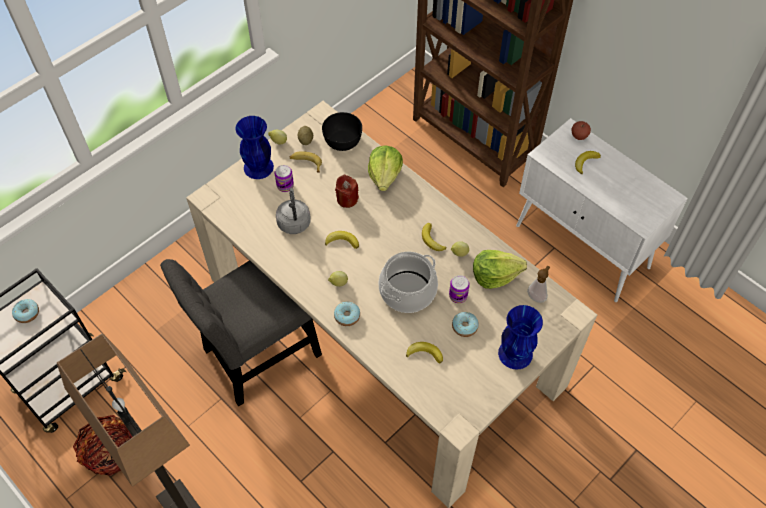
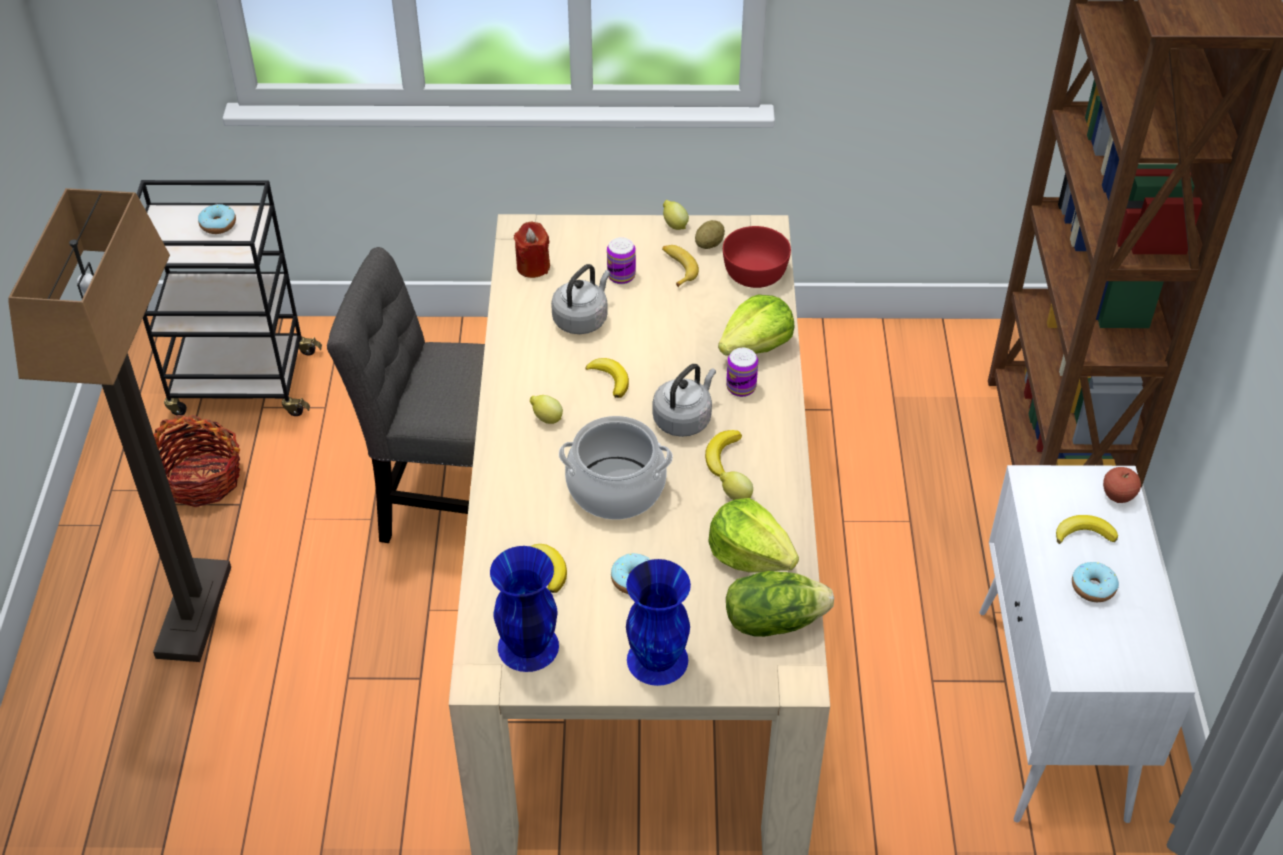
camera: 45 degrees right, 10 degrees down
(258, 167) = (615, 236): blue vase -> blue vase (527, 646)
(343, 140) = (754, 274): black bowl -> red bowl
(347, 199) = (675, 339): red candle -> red candle (533, 266)
(347, 316) = (511, 460): donut -> donut (1093, 587)
(396, 235) = (684, 419): none -> grey kettle
(458, 296) = (671, 540): can -> can (741, 387)
(537, 296) = (773, 620): soap dispenser -> lettuce

